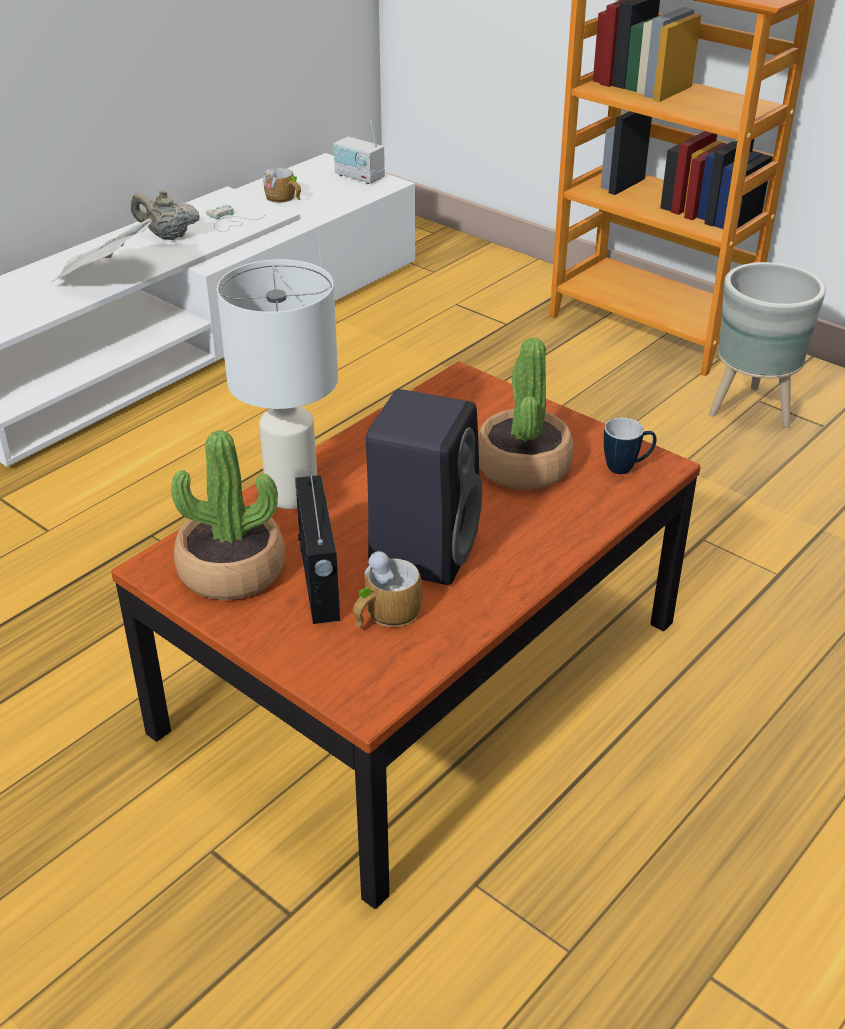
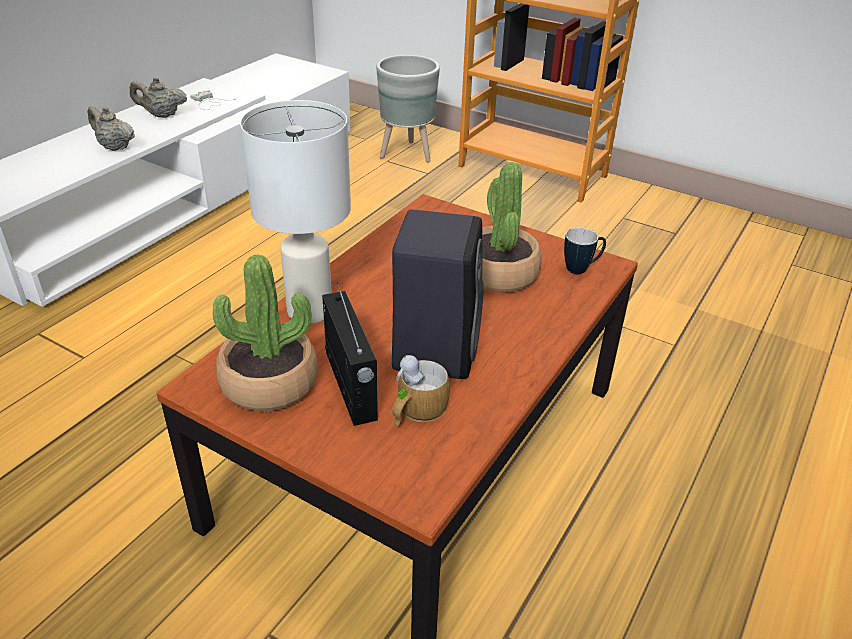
camera: 10 degrees left, 0 degrees up
(106, 276) = (114, 147): newspaper -> beige teapot
(284, 199) = (250, 86): mug -> none
(359, 177) = (305, 69): radio -> none
(752, 410) = (621, 224): grey planter -> grey planter (408, 154)

